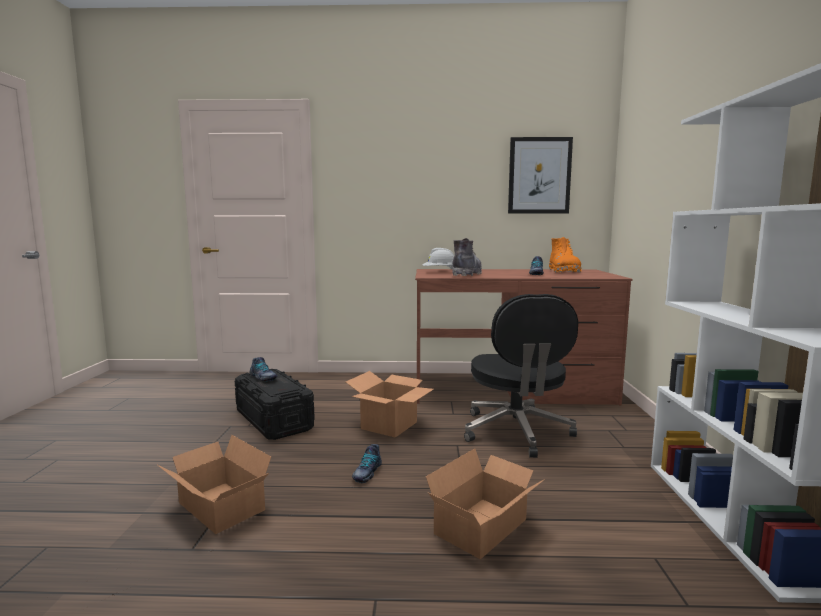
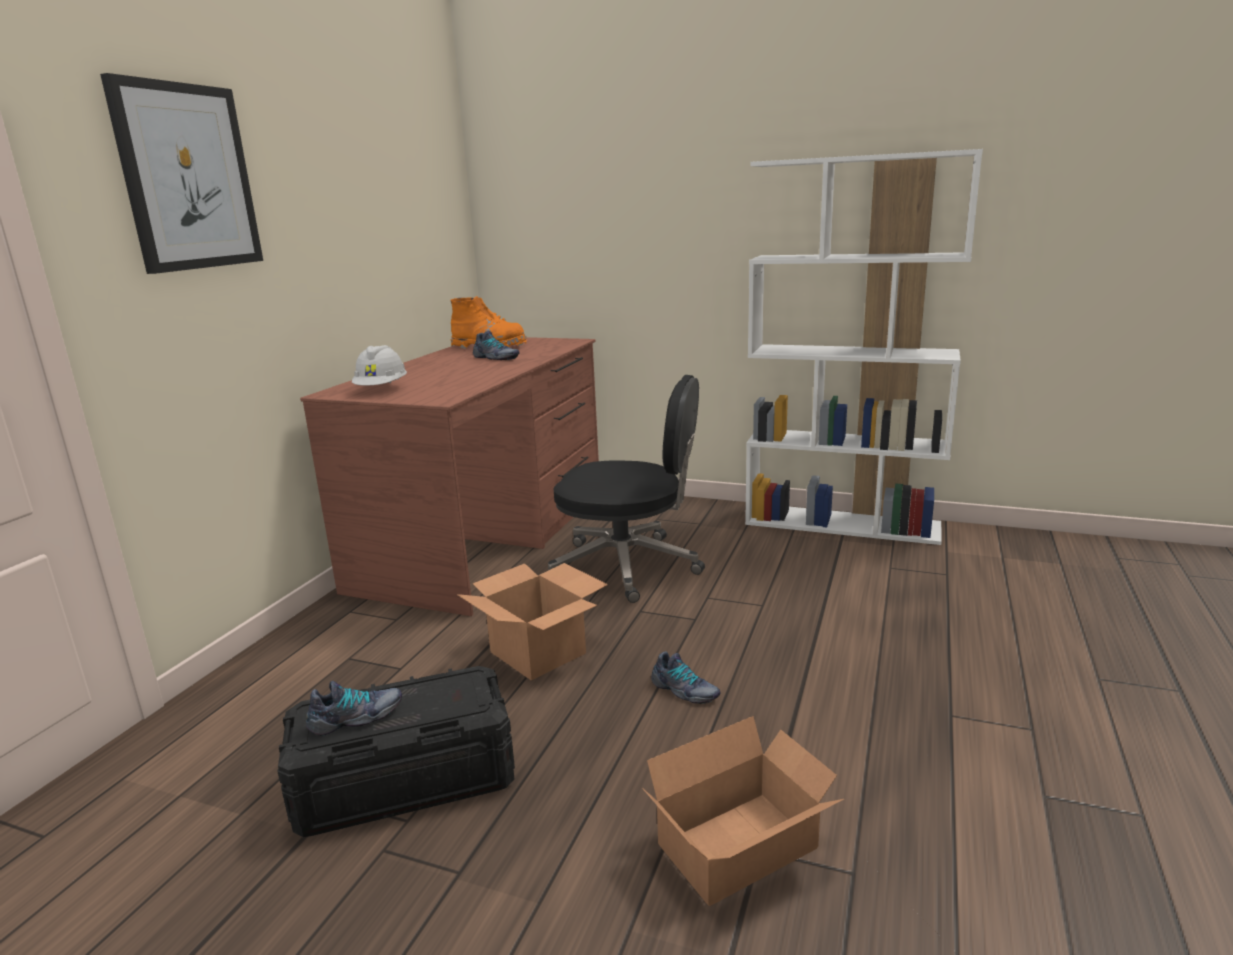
camera: 70 degrees left, 10 degrees up
(466, 274) = (451, 382): grey boot -> none
(485, 527) = (834, 631): cardboard box -> none
(539, 176) = (407, 199): picture -> picture (187, 178)

